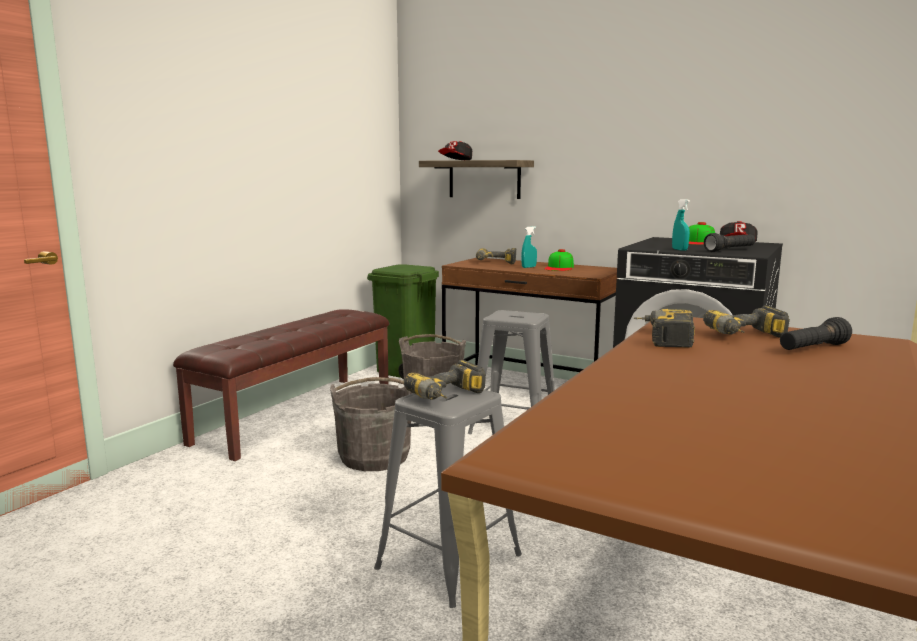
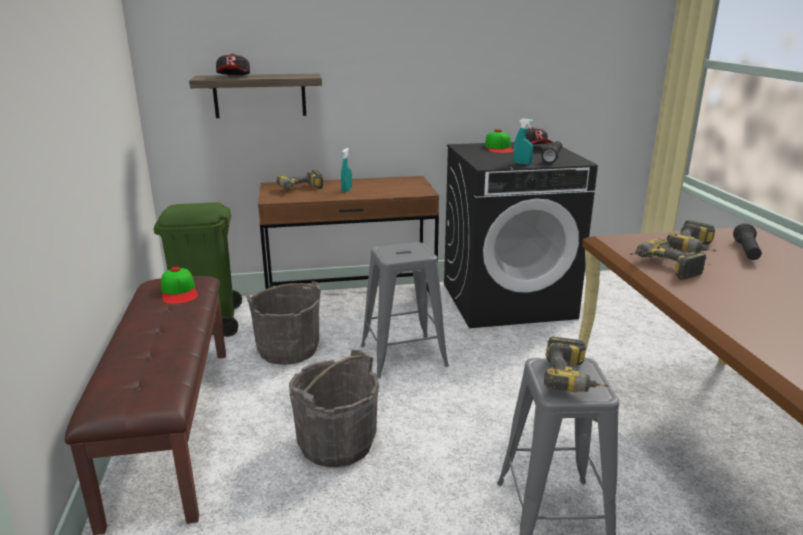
camera: 40 degrees left, 10 degrees up
(559, 267) = (373, 185): cap -> cap (179, 291)

